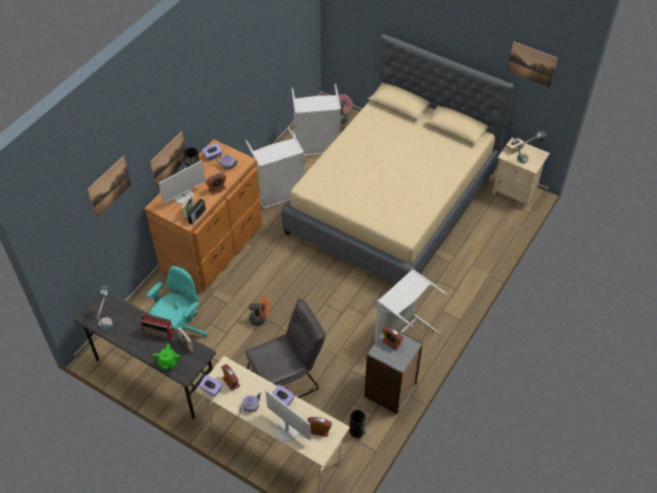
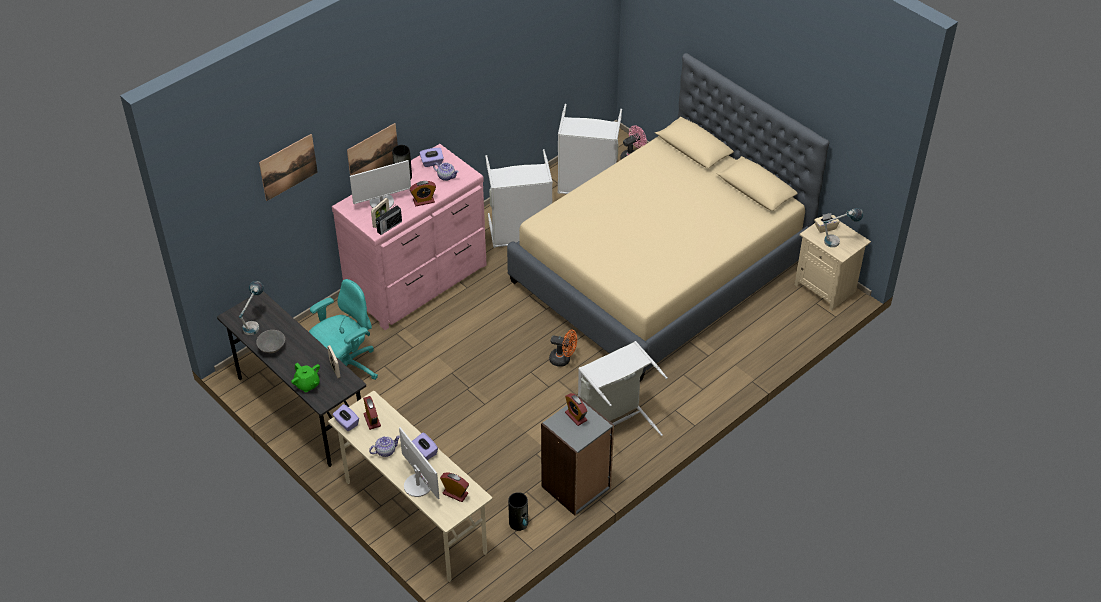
camera: 15 degrees right, 5 degrees down
(128, 338) = (272, 348): none -> grey bowl
(159, 333) = (308, 350): radio -> none
(168, 363) = (307, 384): green teapot -> green teapot turned 60 degrees counterclockwise
(214, 248) = (418, 281): brown dresser -> pink dresser
(260, 319) = (447, 373): orange fan -> orange fan (563, 359)
(287, 379) = (455, 447): grey chair -> none
(532, 64) = (850, 118): picture -> none

